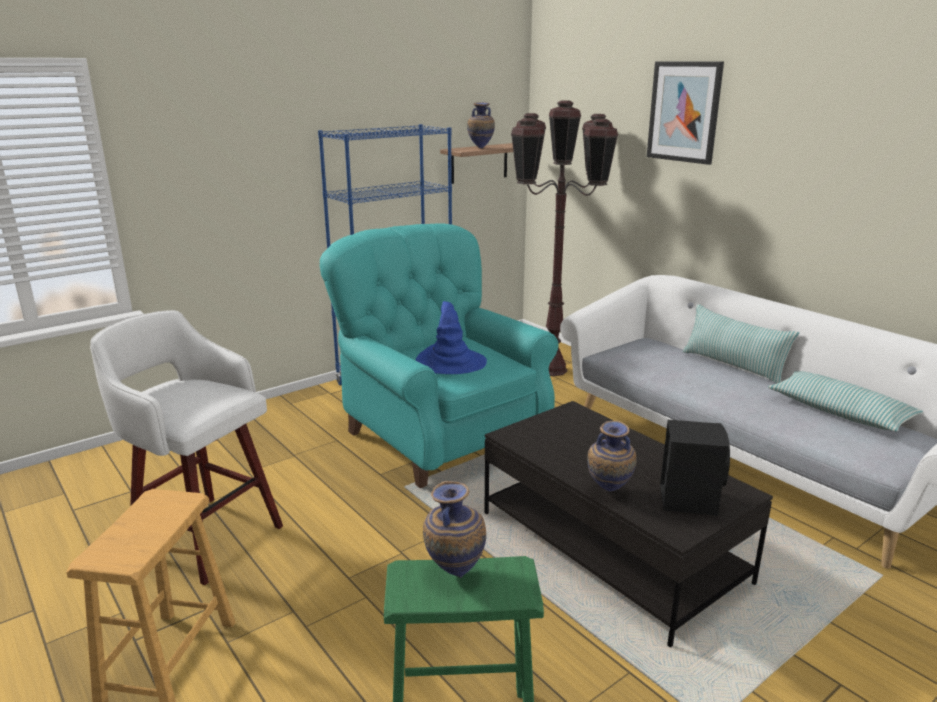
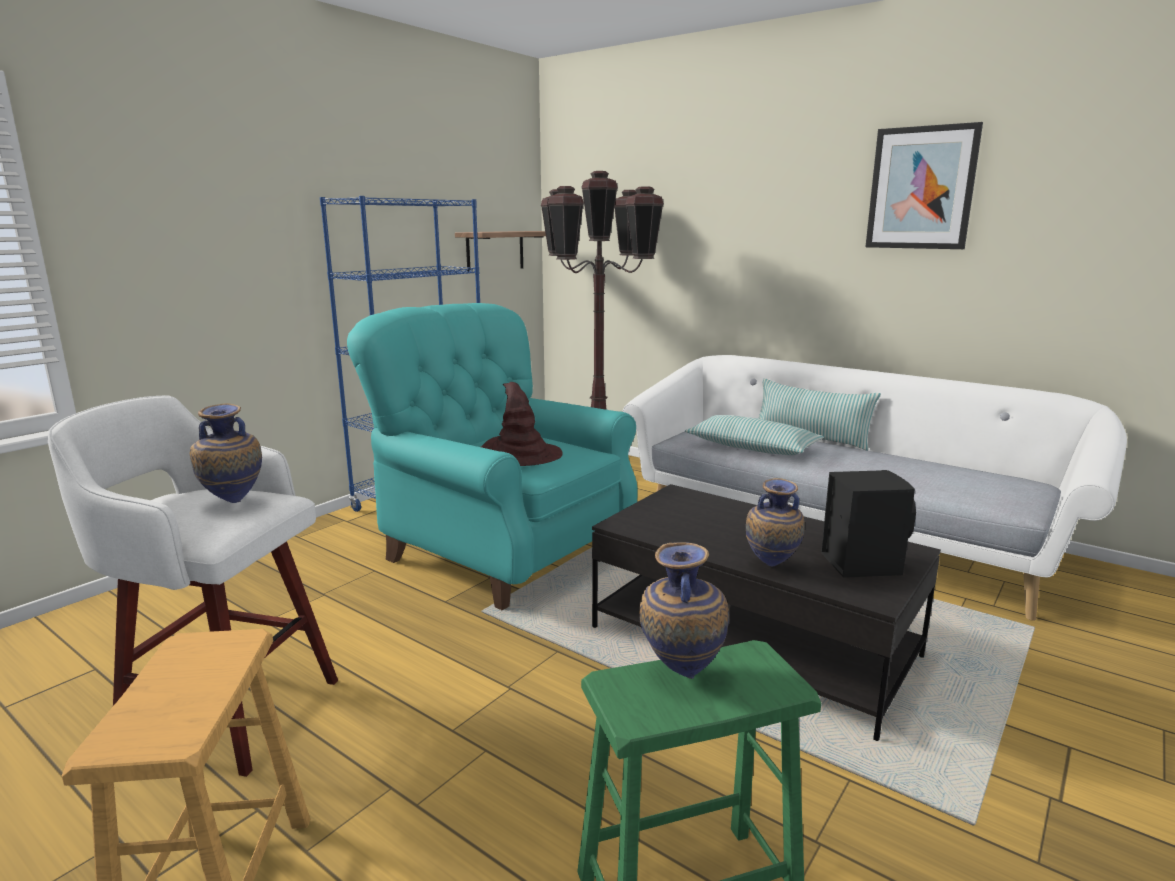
camera: 15 degrees left, 5 degrees down
(450, 362) = (519, 455): blue hat -> brown hat
(480, 148) = (499, 231): vase -> vase (233, 504)
(684, 112) = (724, 181): picture -> picture (921, 188)
(839, 412) = (941, 468): pillow -> pillow (752, 448)

